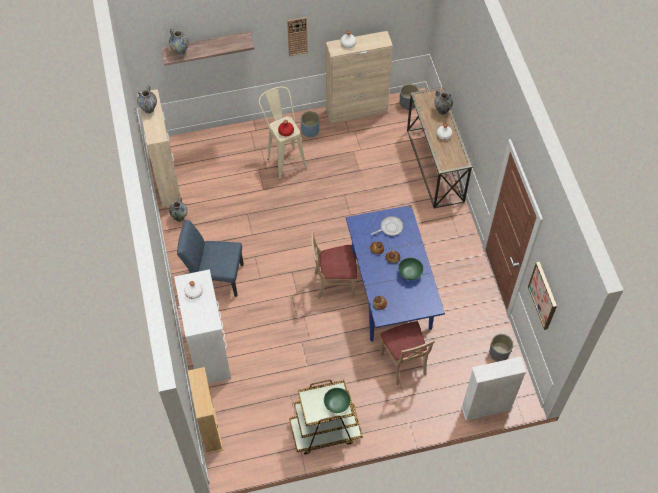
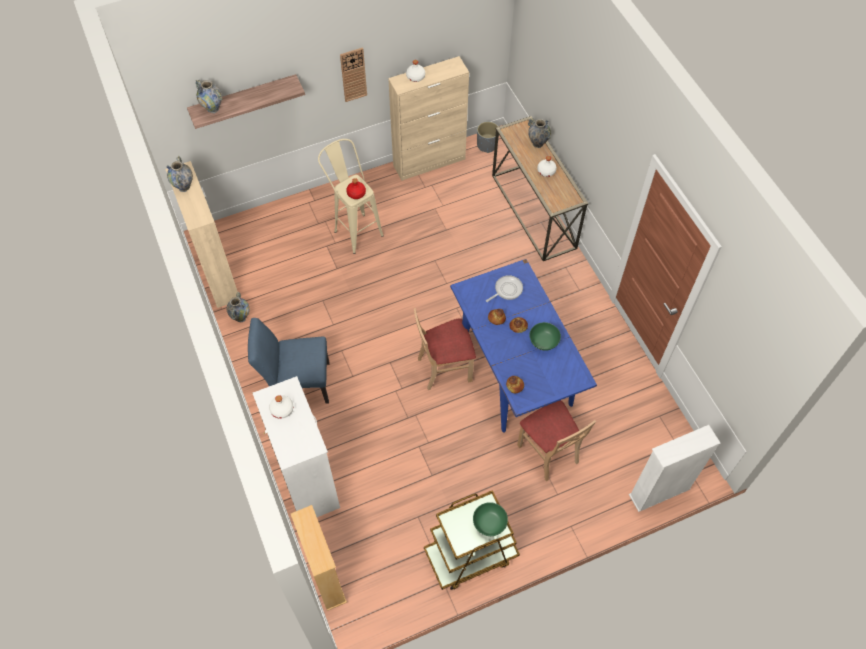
camera: 10 degrees left, 0 degrees up
(310, 130) = (379, 192): blue planter -> none
(499, 353) = (659, 422): grey planter -> none
(543, 295) = (726, 344): picture -> none

